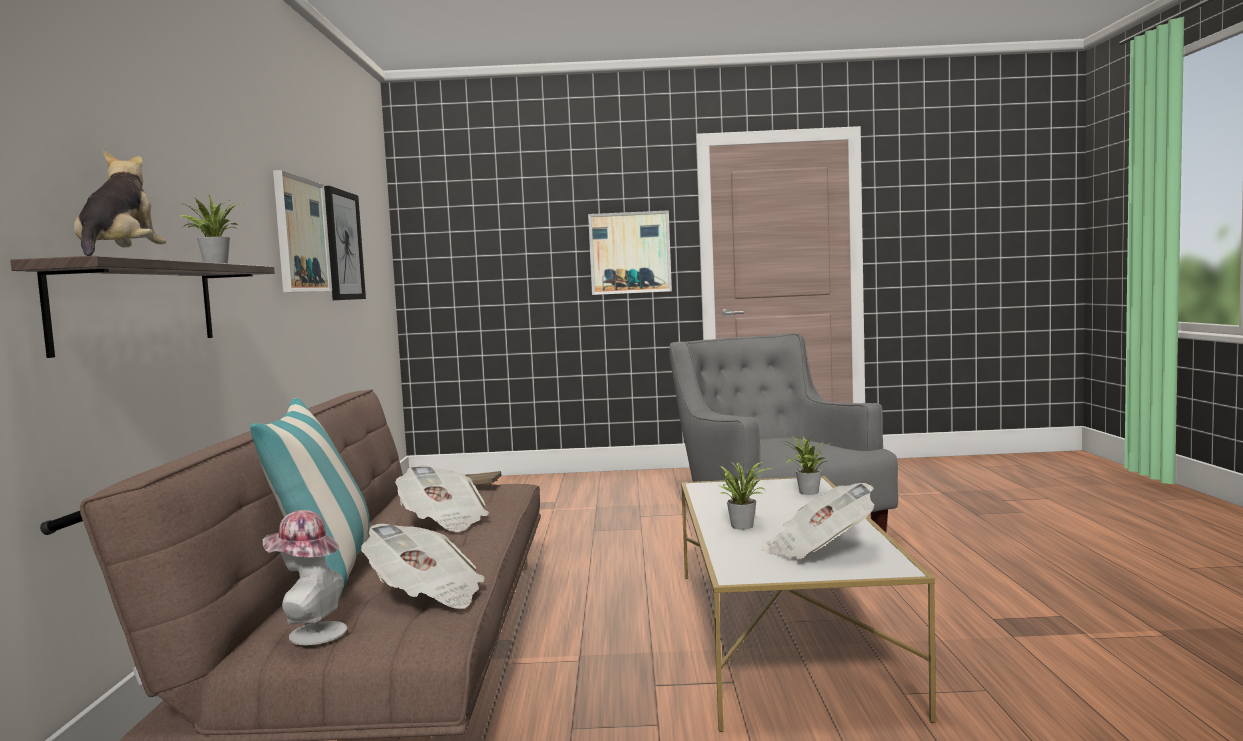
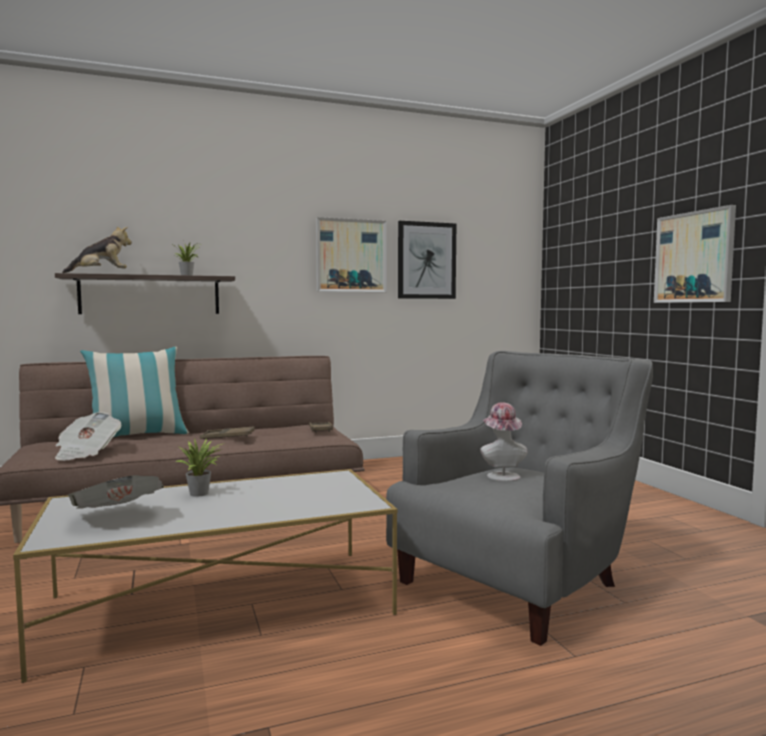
camera: 70 degrees right, 0 degrees up
(310, 633) = (39, 445): hat -> hat (501, 475)
(444, 521) = (227, 437): newspaper -> brown tray
(806, 493) = (317, 505): potted plant -> none

